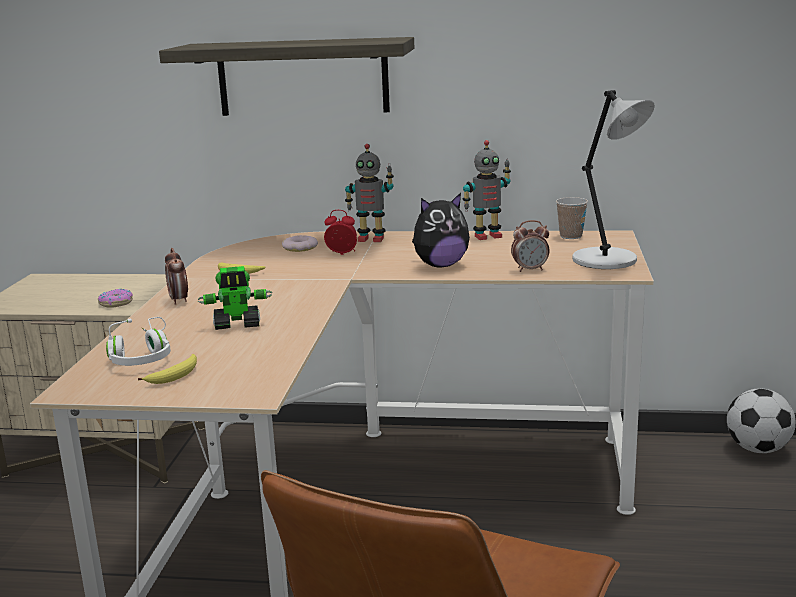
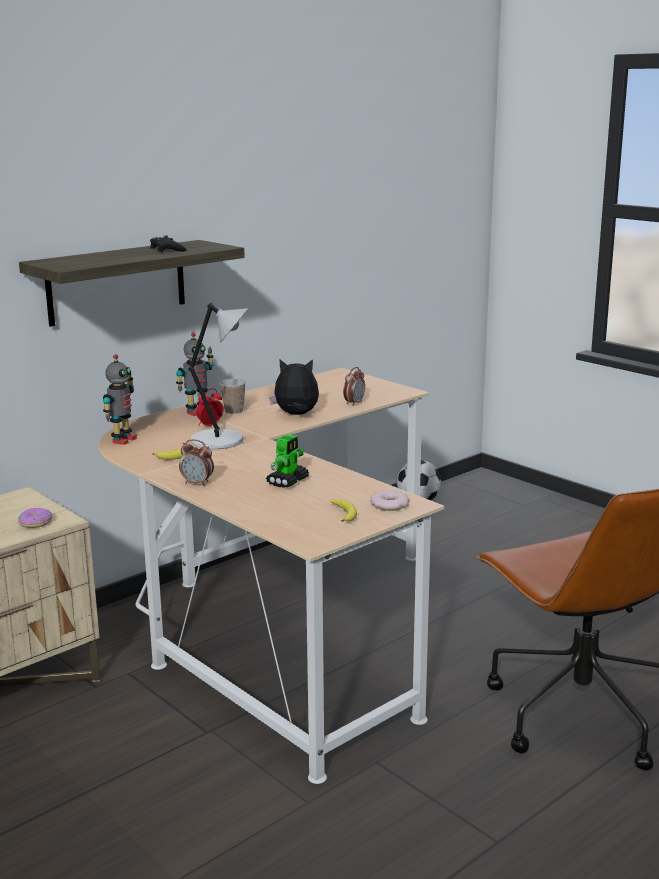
camera: 50 degrees left, 0 degrees up
(142, 356) = (291, 515): white headphones -> none
(300, 248) = (165, 430): donut -> donut (389, 505)
(330, 41) = (167, 250): none -> black game controller
(440, 265) = (296, 415): plush toy -> plush toy turned 105 degrees counterclockwise
(487, 236) = (269, 391): toy robot -> toy robot (122, 440)
(571, 236) = (318, 379): cup -> cup (233, 411)
(607, 261) = (379, 388): grey table lamp -> grey table lamp (220, 440)

